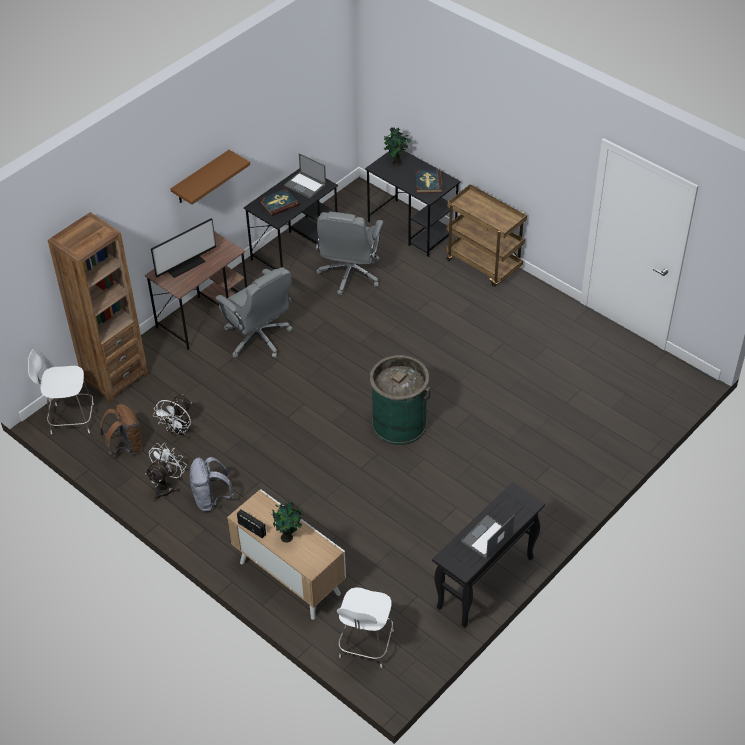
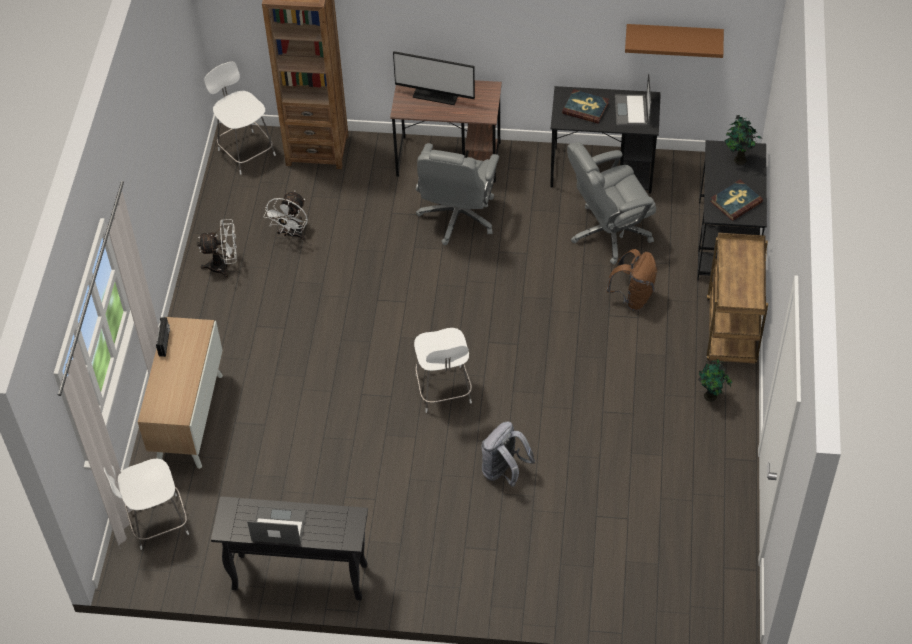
camera: 55 degrees right, 5 degrees up
(126, 447) = (245, 209): brown backpack -> brown backpack (633, 297)
(179, 433) = (292, 234): white fan -> white fan turned 60 degrees counterclockwise
(201, 178) = (500, 21): brown shelf -> brown shelf (674, 37)
(211, 499) = (234, 306): grey backpack -> grey backpack (504, 472)
(288, 537) = (174, 374): potted plant -> potted plant (711, 397)
(399, 424) = (444, 391): green trash can -> white chair

